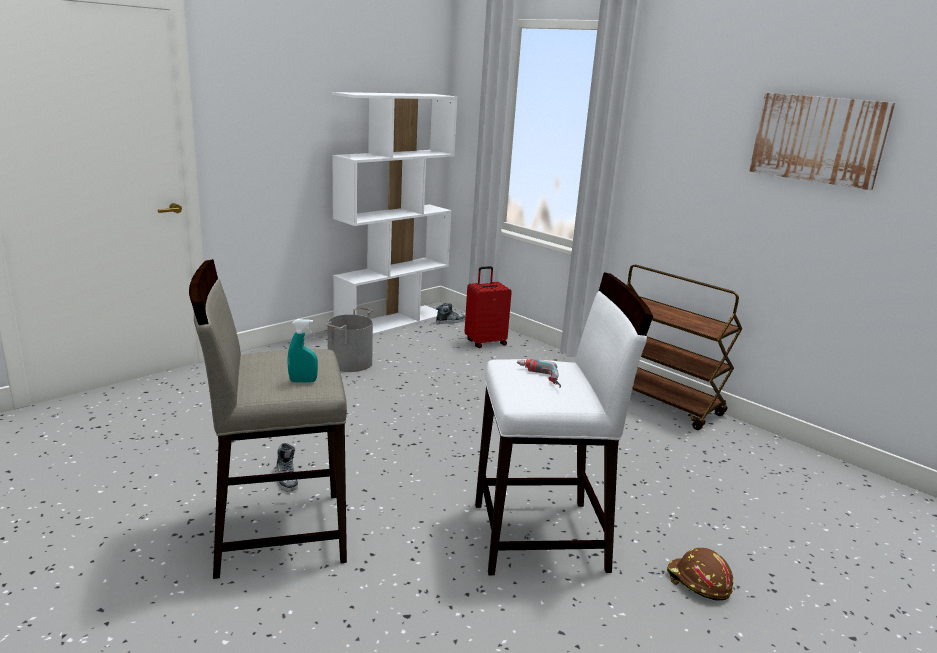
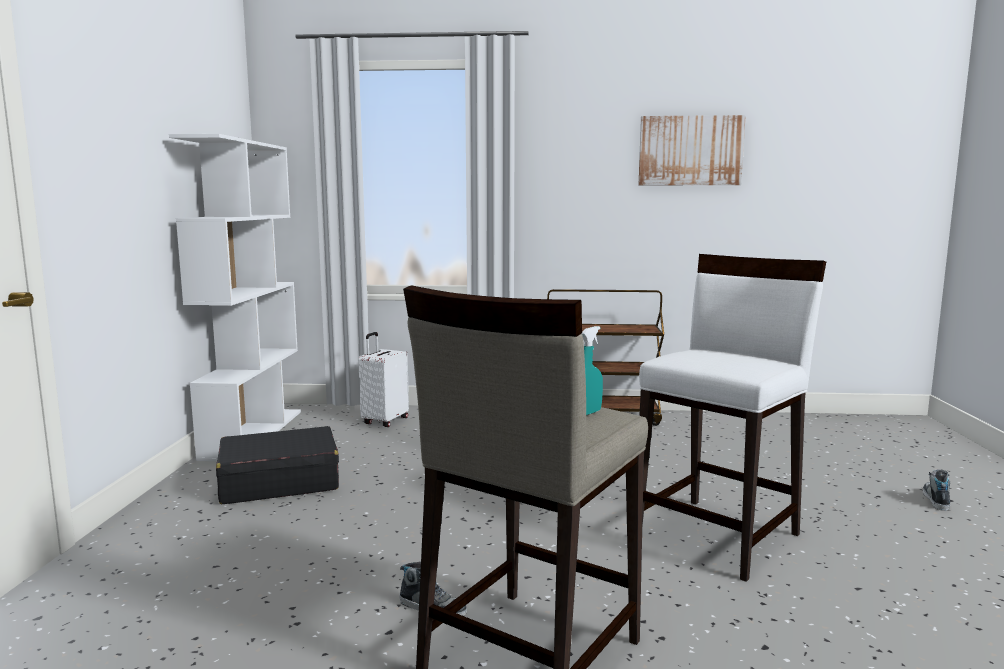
camera: 40 degrees left, 10 degrees down
(349, 362) = (279, 482): grey bucket -> black suitcase
(450, 321) = (315, 415): shoe -> shoe (935, 500)
(485, 342) = (384, 421): red suitcase -> white suitcase
(537, 377) = (717, 358): power drill -> none
(698, 583) = (845, 513): brown hard hat -> none

